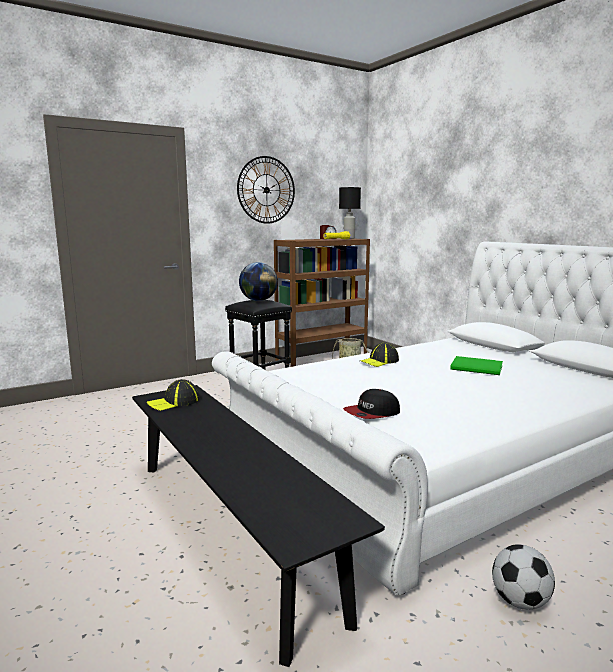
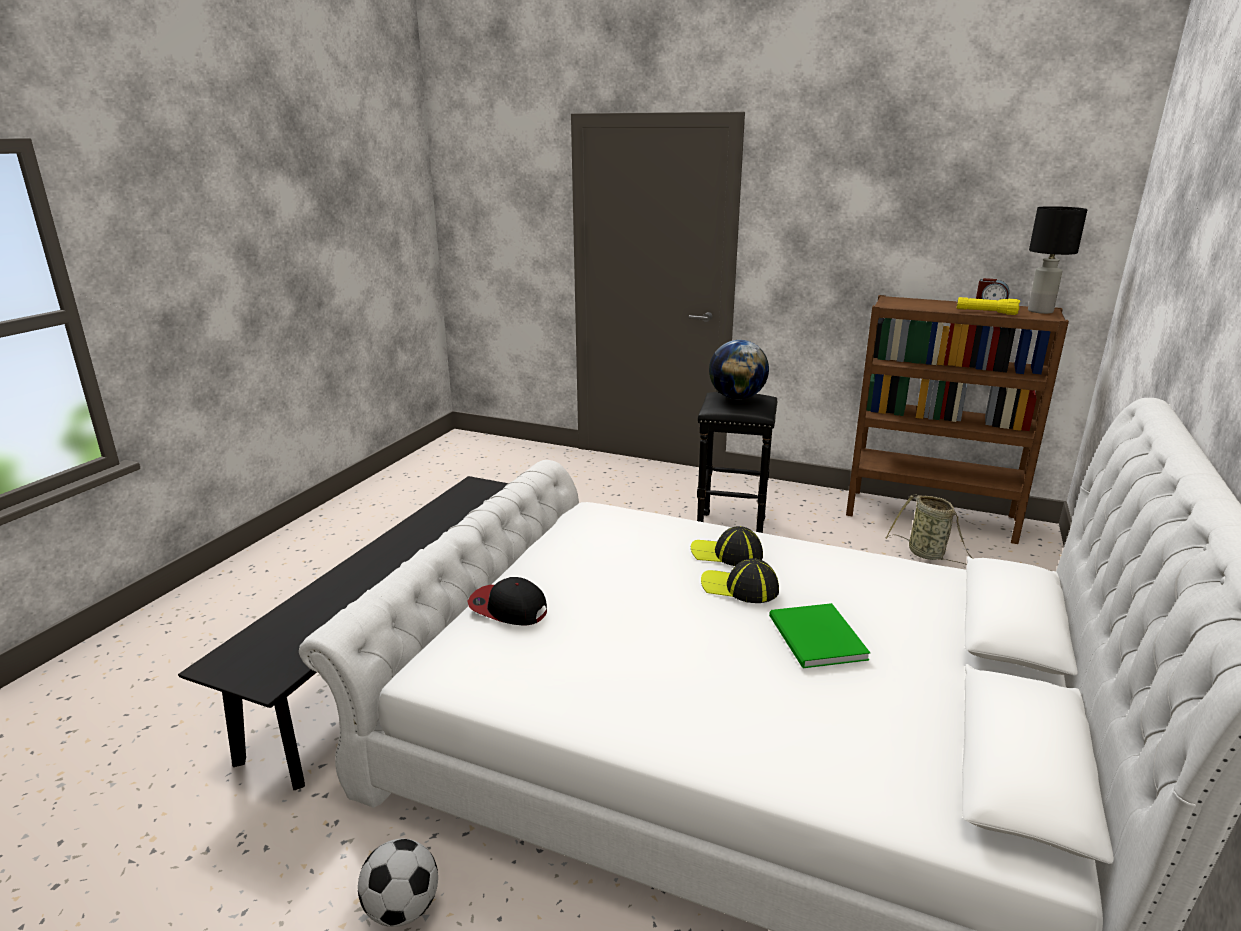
camera: 55 degrees right, 10 degrees up
(174, 402) = (471, 498): cap -> cap (740, 587)
(266, 190) = (878, 208): wall clock -> none

